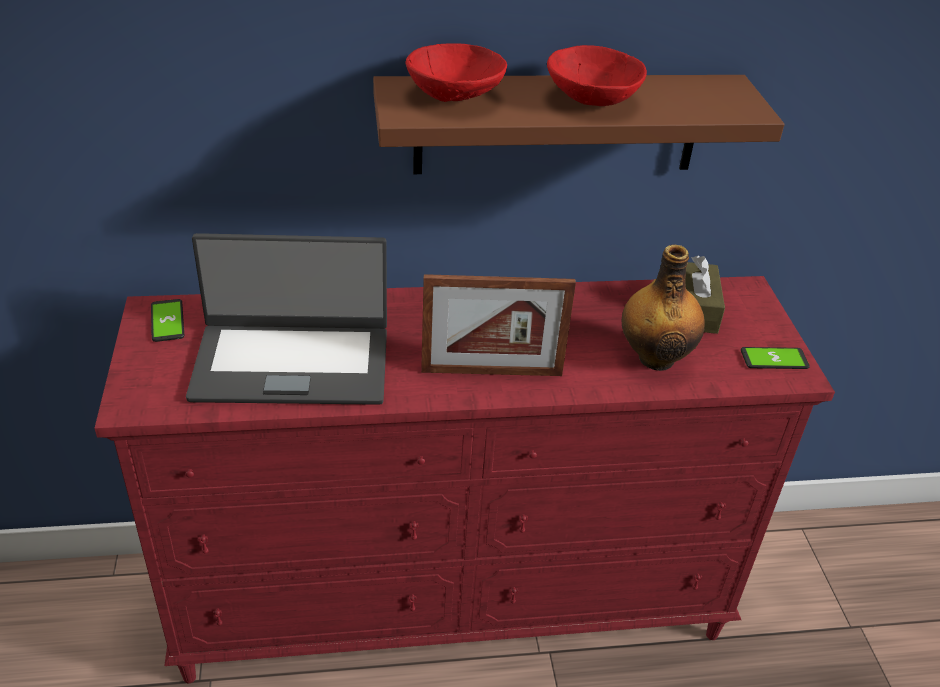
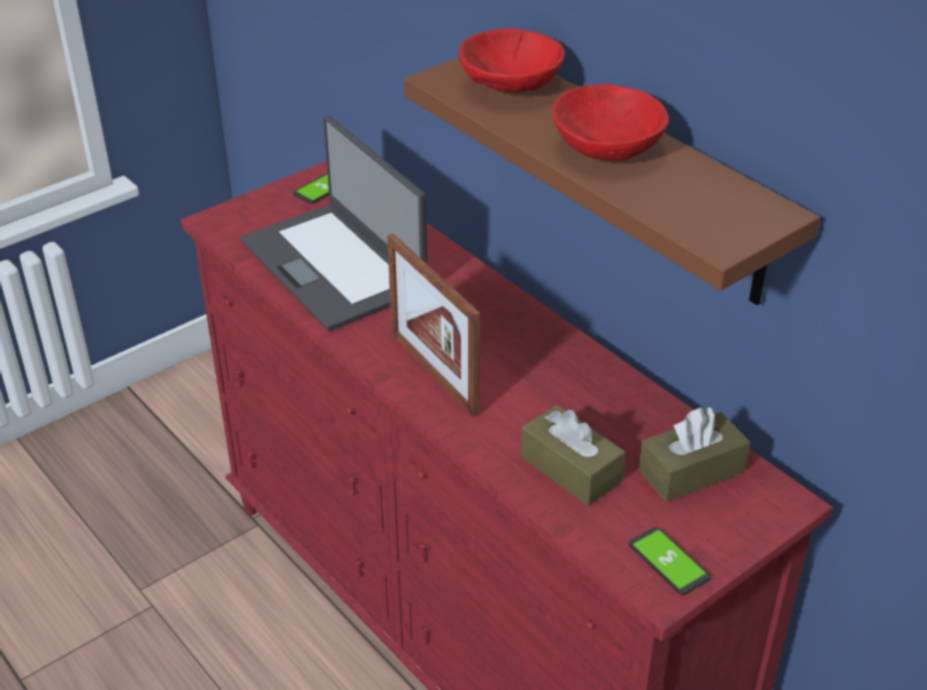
camera: 60 degrees right, 0 degrees up
(655, 357) = (571, 469): bottle -> brown tissue box

